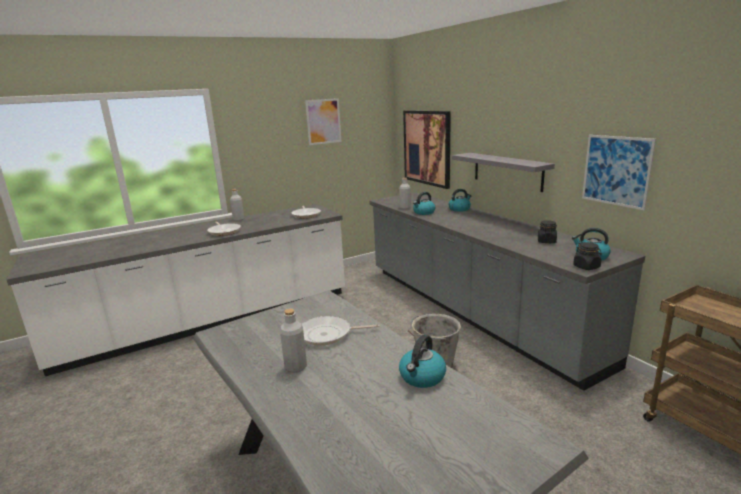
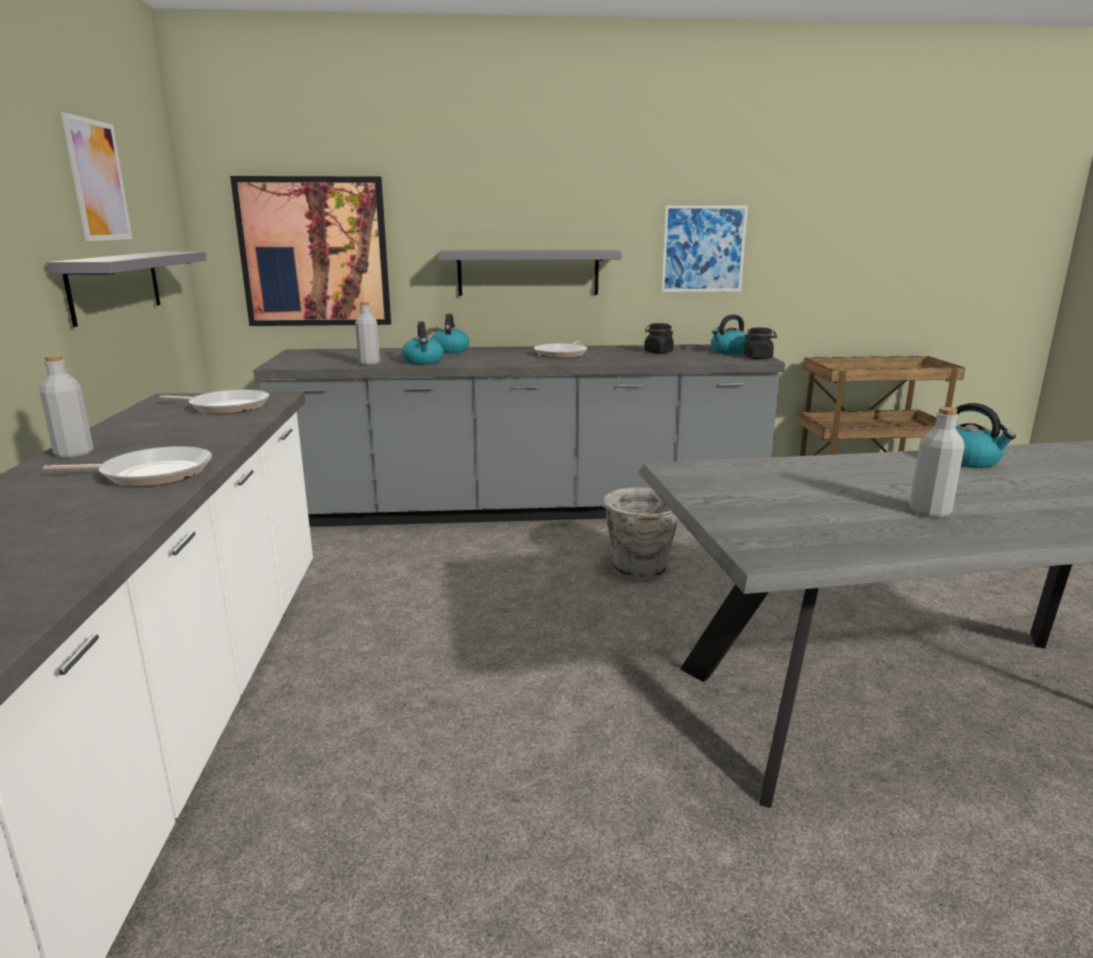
camera: 65 degrees left, 0 degrees up
(325, 160) = (115, 285): none -> grey shelf
(328, 334) = (825, 483): frying pan -> frying pan (562, 354)

